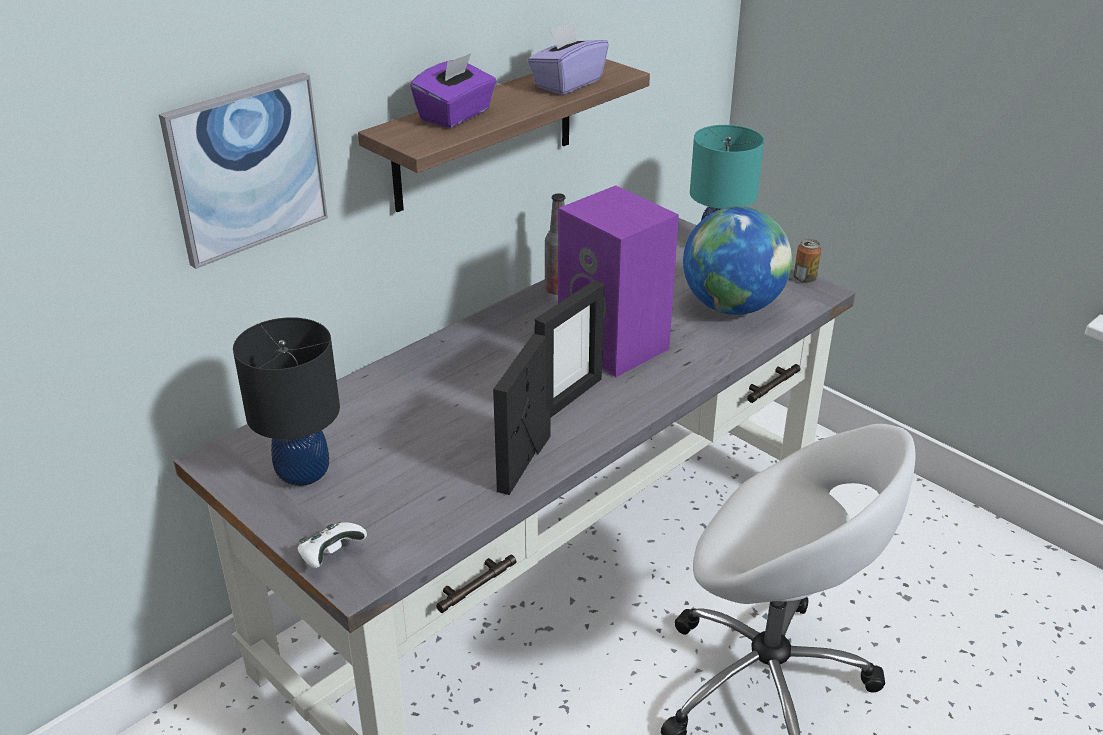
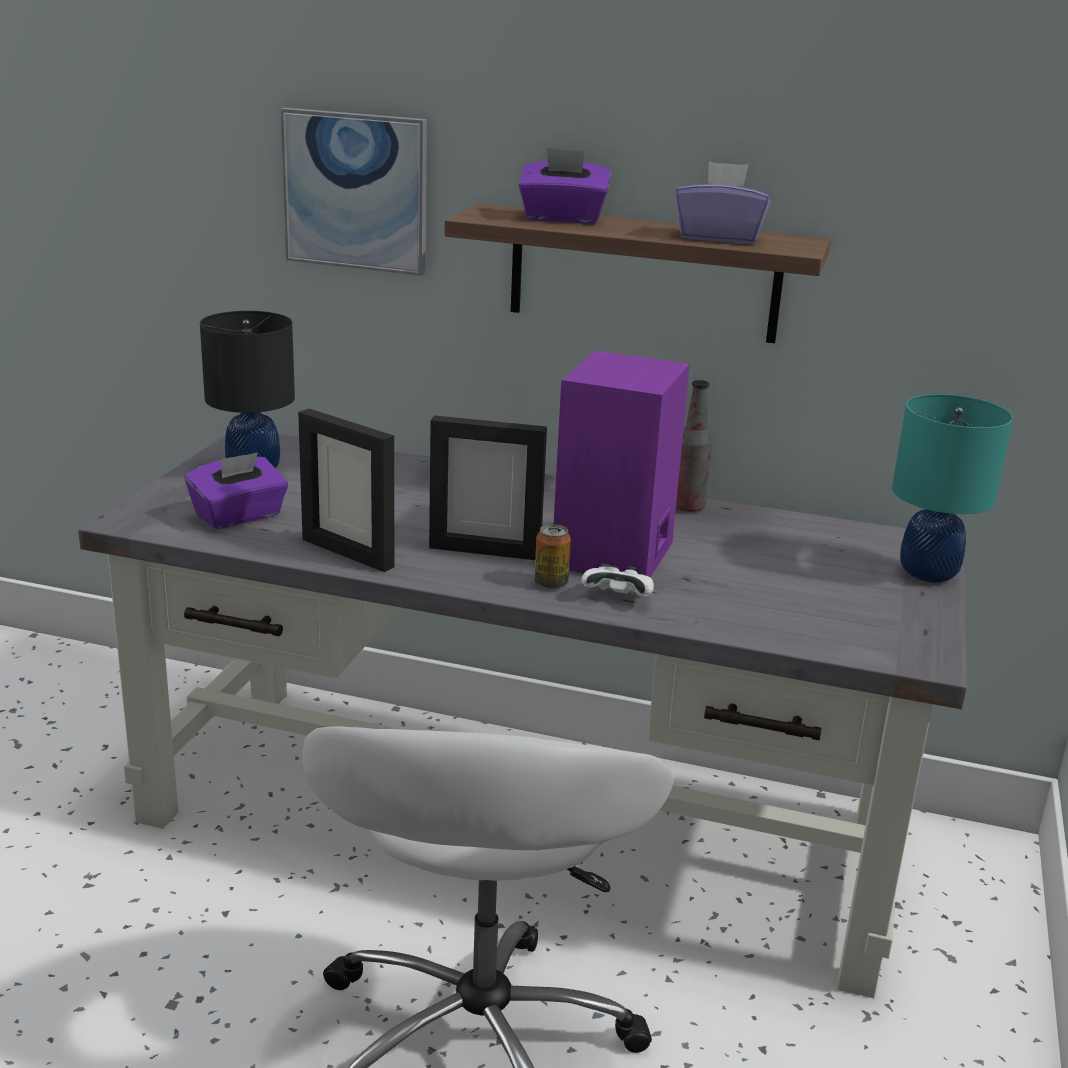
camera: 60 degrees right, 10 degrees down
(331, 555) = (152, 505): white game controller -> white game controller (619, 598)
(402, 506) = (239, 516): none -> purple tissue box
(524, 463) = (349, 552): picture frame -> picture frame turned 135 degrees counterclockwise
(732, 307) = (793, 606): globe -> none
(804, 279) = (941, 643): can -> can (551, 583)

